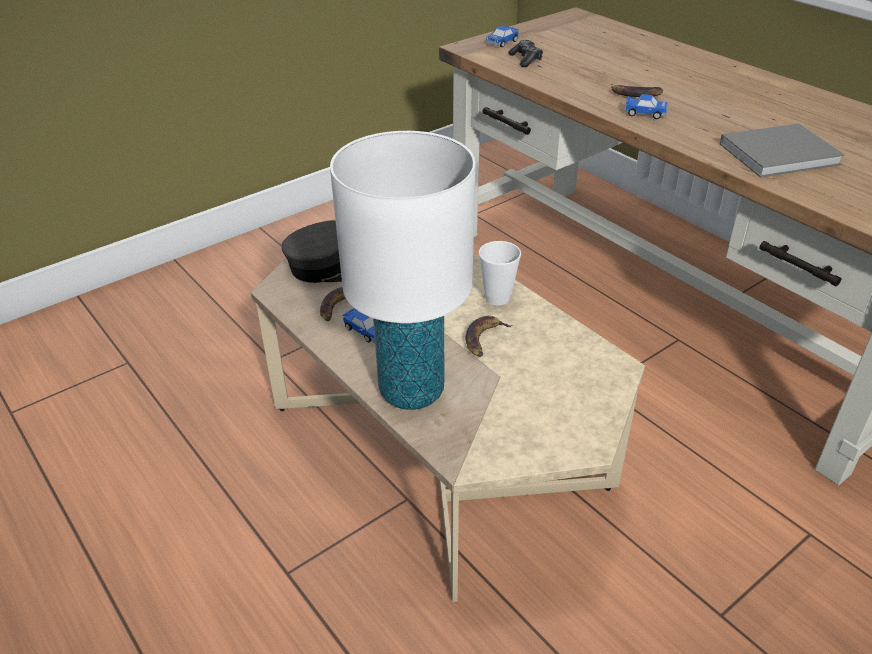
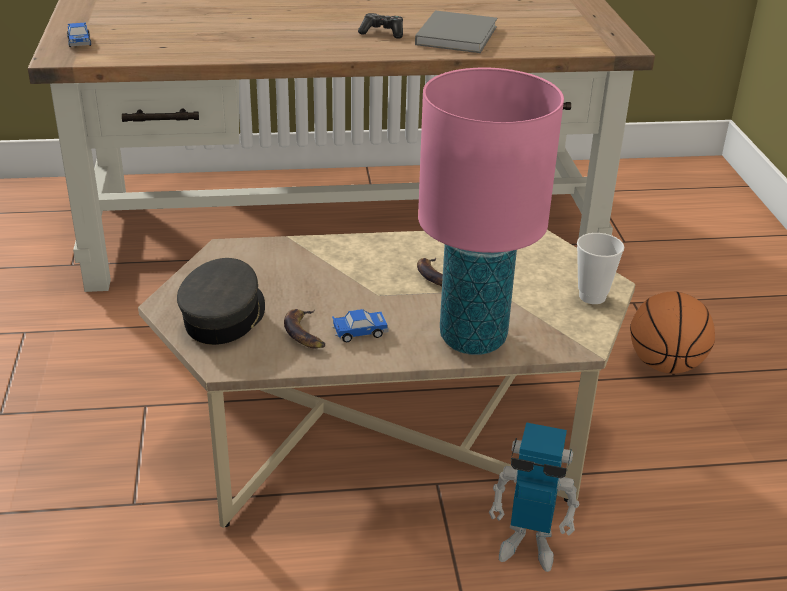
camera: 60 degrees left, 5 degrees down
(377, 589) = (528, 545): none -> toy robot
(411, 390) = (472, 338): white table lamp -> pink table lamp
(497, 298) = (388, 250): cup -> cup (592, 296)
(526, 60) = (139, 47): game controller -> game controller (382, 33)
(635, 94) = (288, 37): banana -> none
(645, 113) = (326, 46): toy car -> none
(730, 601) = (665, 365): none -> basketball

